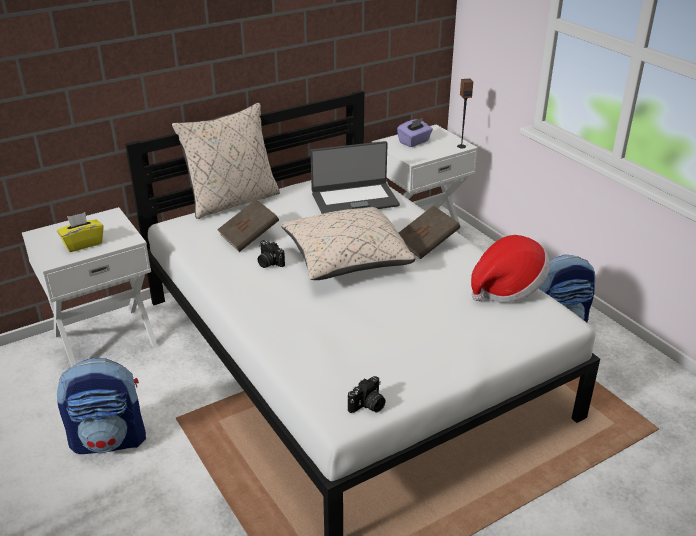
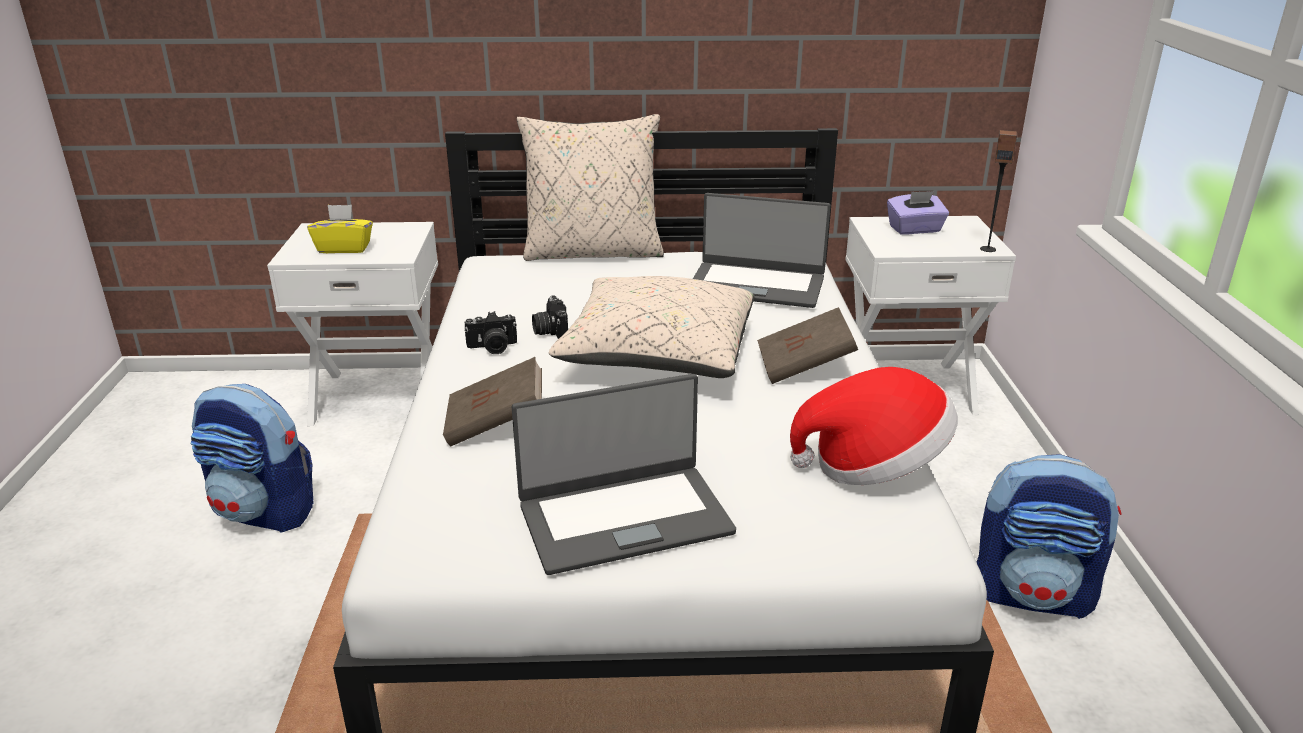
camera: 30 degrees right, 5 degrees down
(249, 237) = (562, 296): brown book -> brown book (496, 424)
(368, 406) = (458, 556): camera -> camera (492, 348)
(425, 355) = (624, 517): none -> laptop

